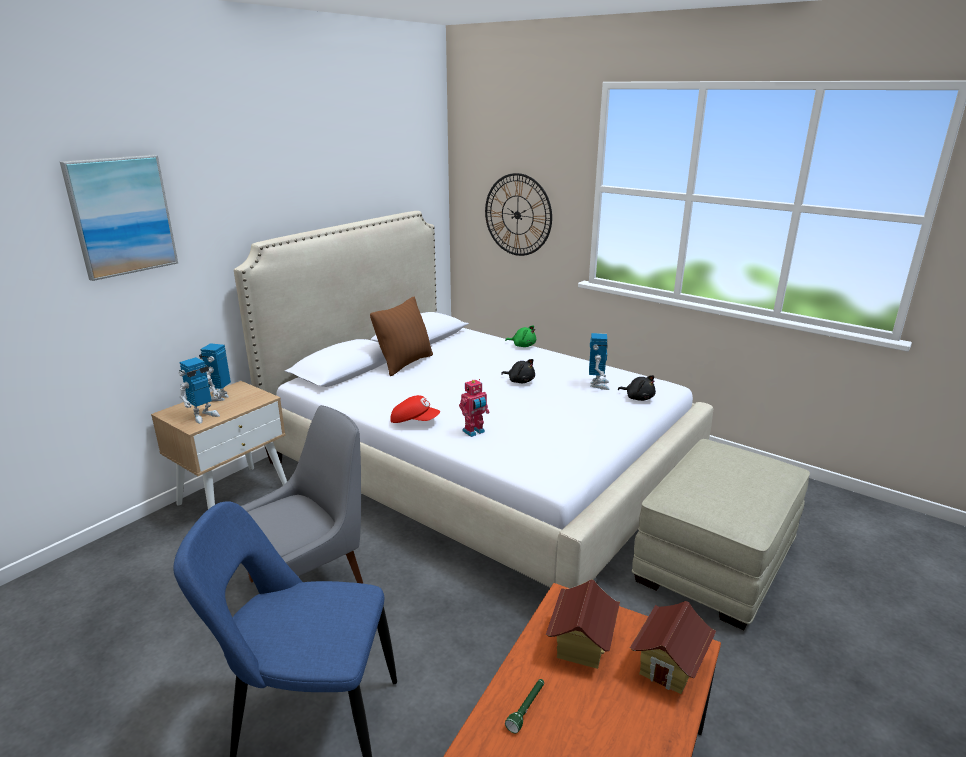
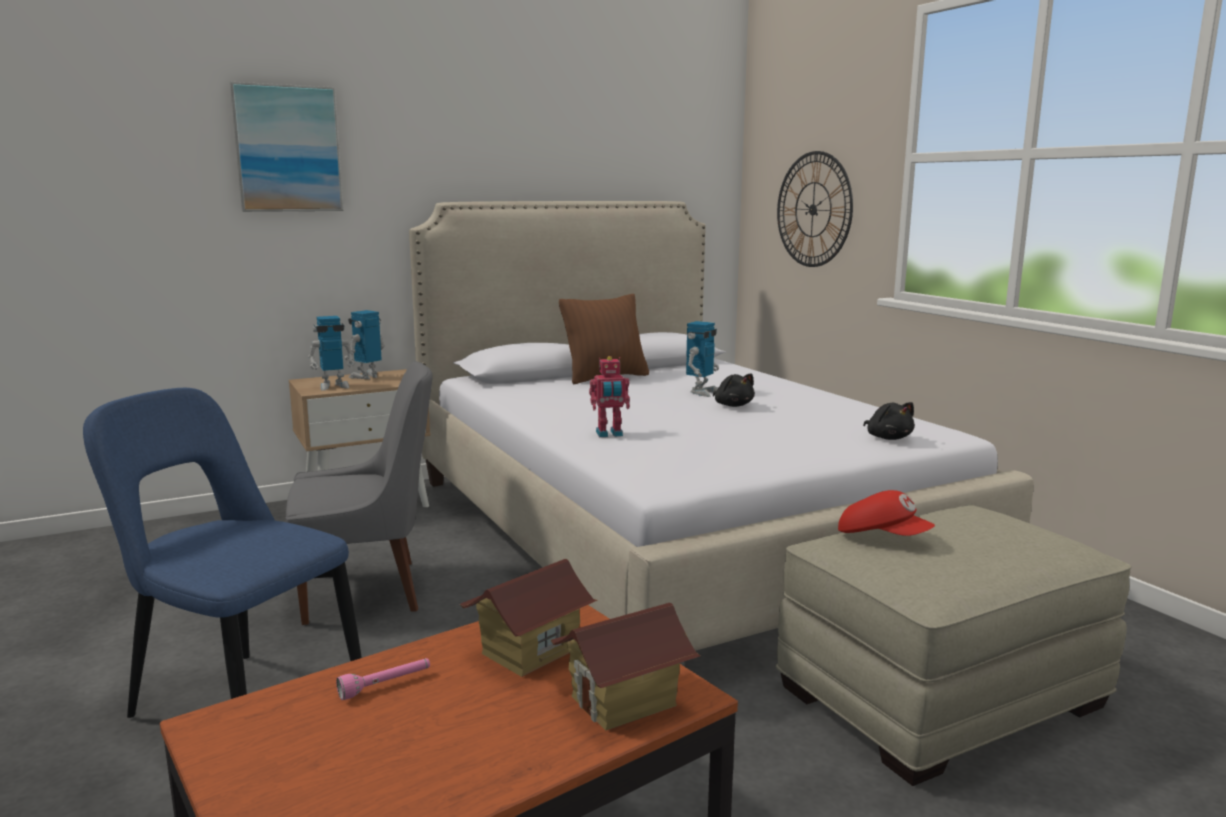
camera: 25 degrees right, 10 degrees down
(414, 421) = (550, 418): red cap -> red cap (883, 538)
(522, 345) = (781, 380): green plush toy -> none
(527, 708) = (385, 685): green flashlight -> pink flashlight
(598, 385) = (842, 420): toy robot -> toy robot (702, 392)

